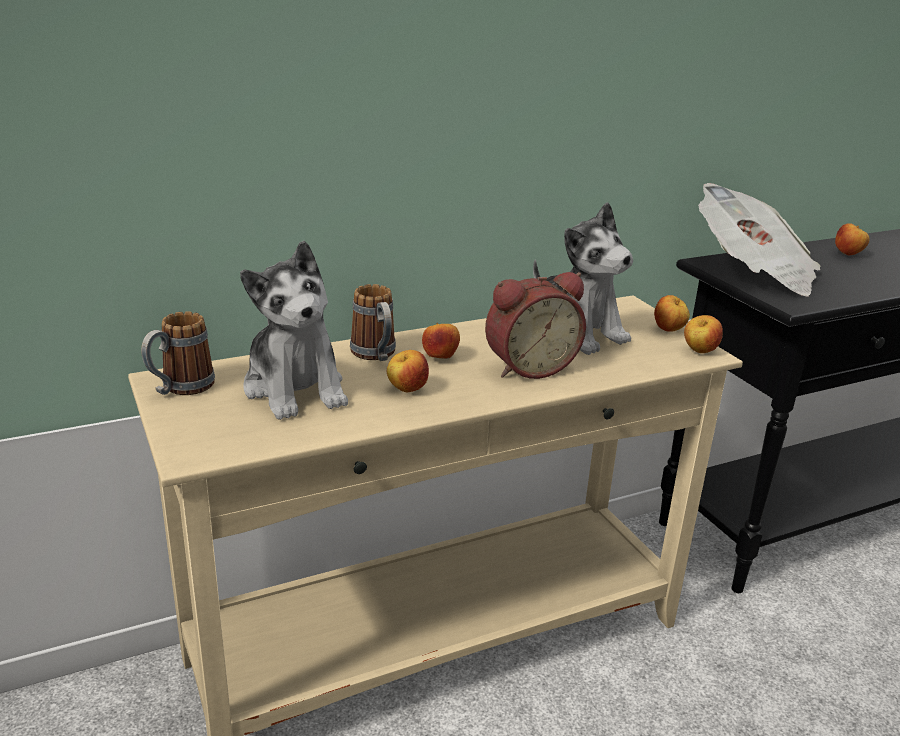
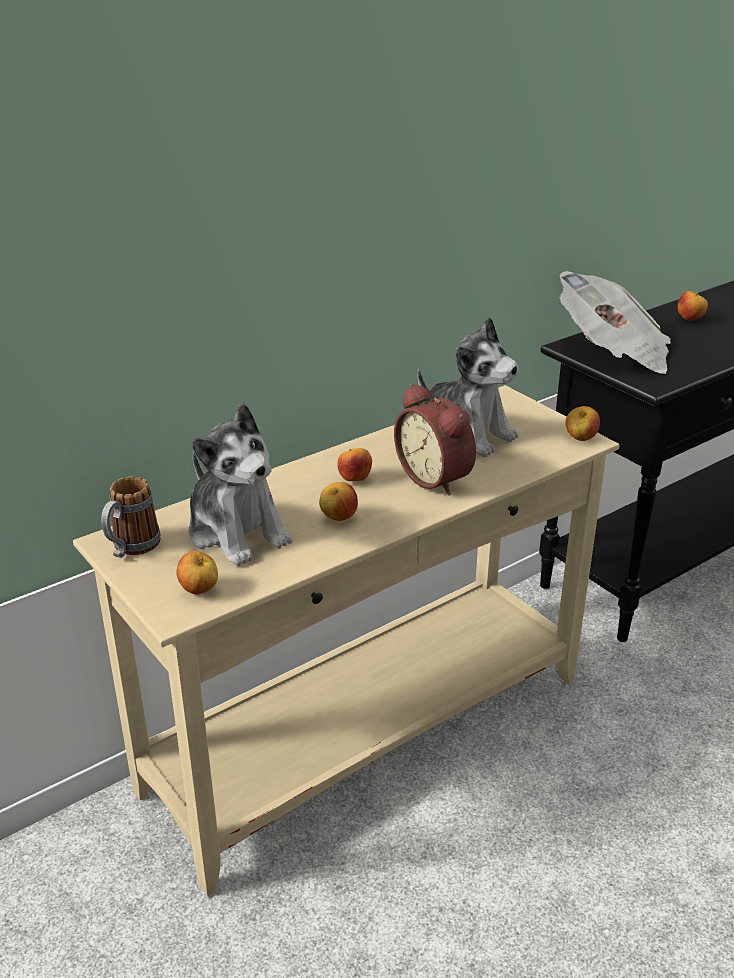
camera: 10 degrees left, 5 degrees up
(376, 355) = (296, 486): mug -> none
(528, 367) = (437, 477): alarm clock -> alarm clock turned 90 degrees clockwise
(669, 330) = (548, 420): apple -> apple (199, 591)

